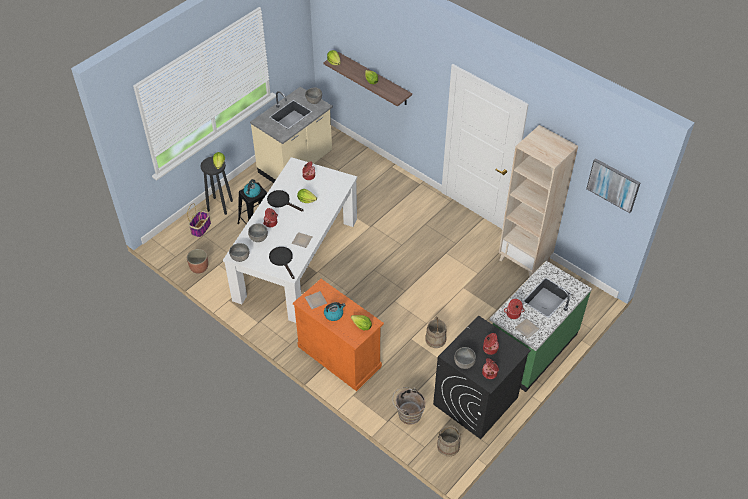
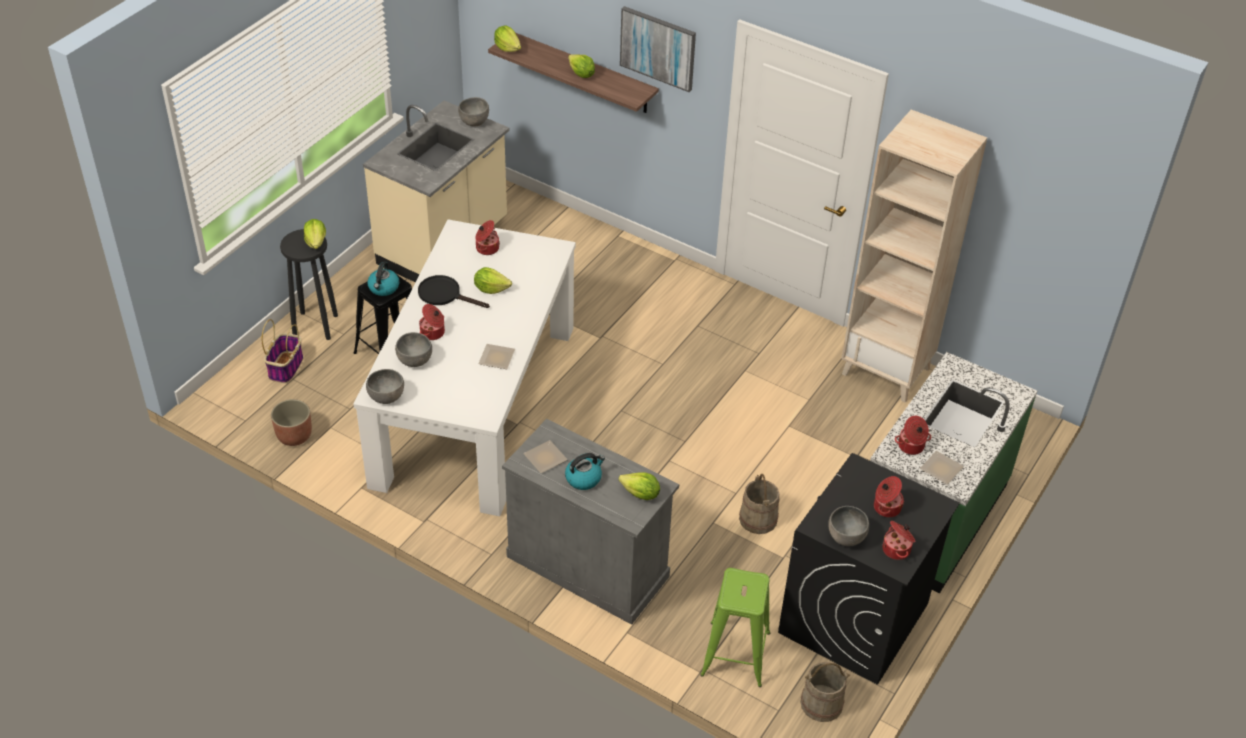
camera: 10 degrees left, 5 degrees down
(282, 260) = (467, 394): black frying pan -> none
(339, 356) = (588, 566): orange cabinet -> grey cabinet
(408, 413) = (735, 654): brown bucket -> green stool
(613, 185) = (1055, 202): picture -> picture (658, 48)

